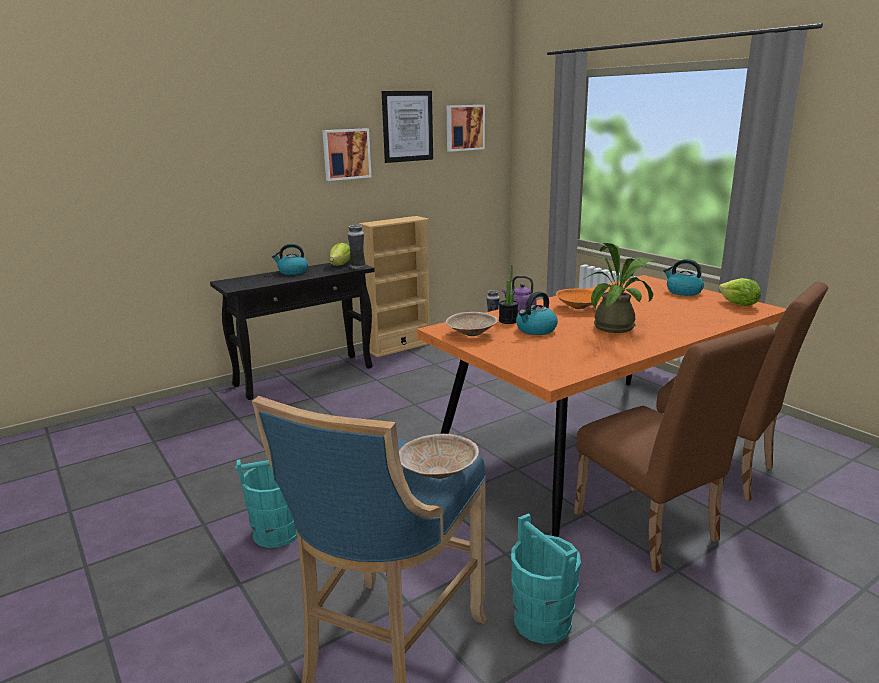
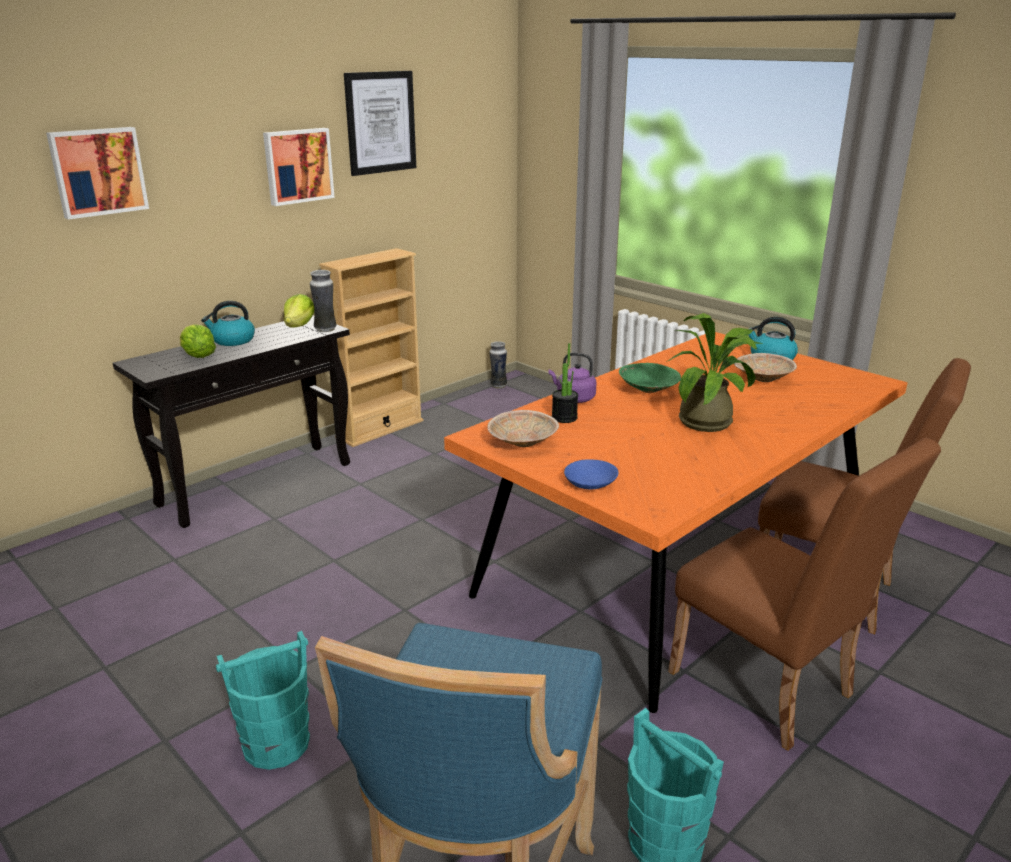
camera: 10 degrees left, 5 degrees up
(437, 473) = (549, 689): beige bowl -> beige bowl (762, 379)
(464, 127) = (456, 121): picture -> picture (98, 171)
(511, 358) = (589, 484): none -> blue bowl
(536, 330) = (606, 432): kettle -> none
(578, 308) = (649, 391): orange bowl -> green bowl
(738, 305) = (845, 378): lettuce -> lettuce (198, 356)

